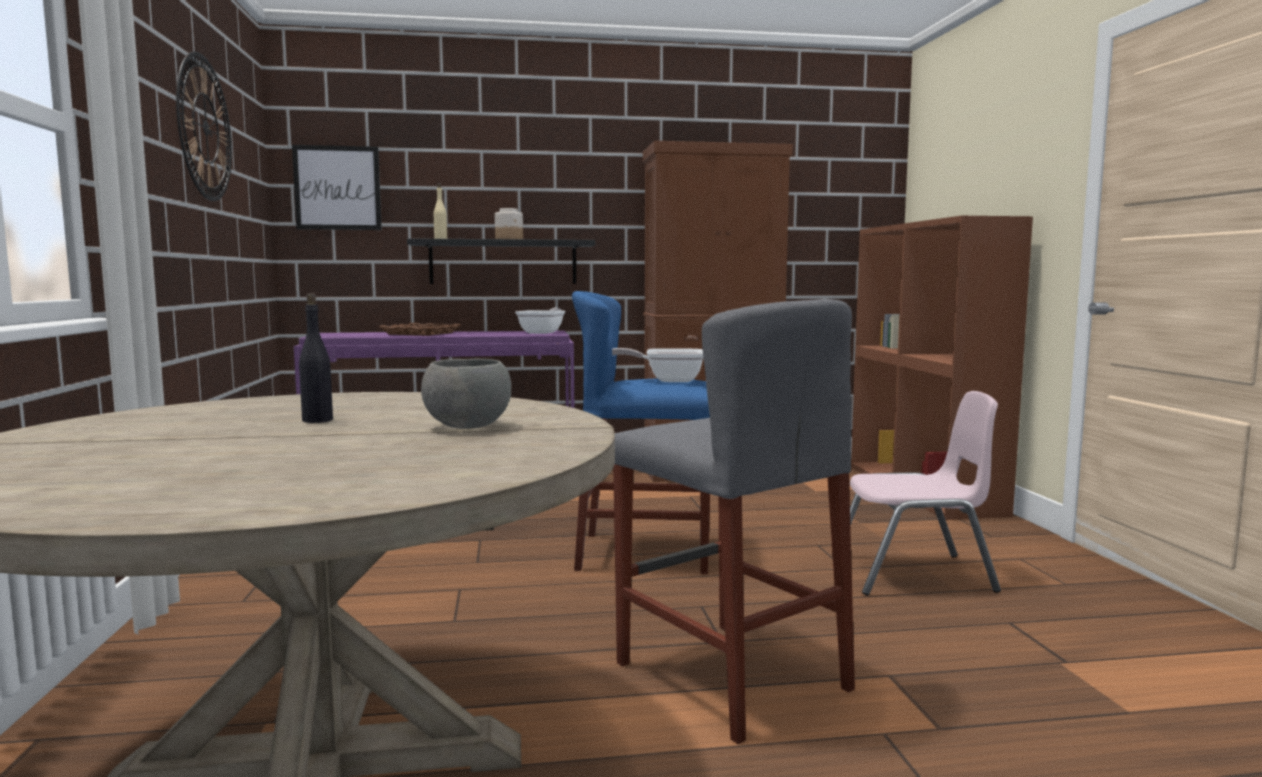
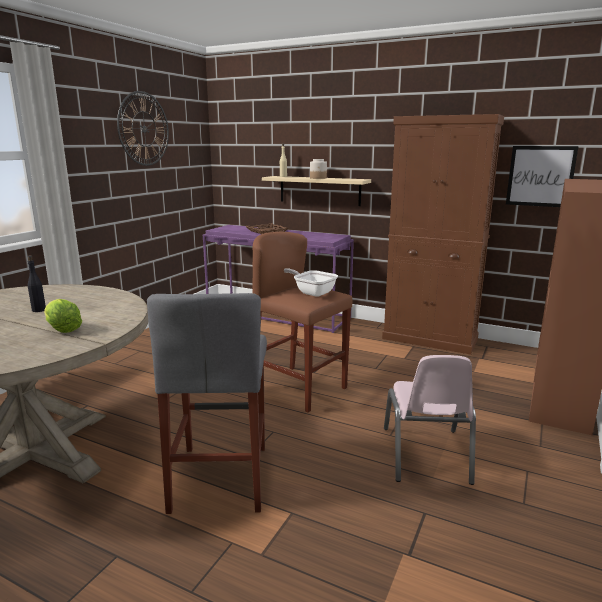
camera: 35 degrees right, 10 degrees up
(337, 188) = (239, 145): picture -> picture (540, 176)
(468, 427) = (62, 329): grey bowl -> lettuce
(503, 262) = (319, 190): black shelf -> beige shelf
(543, 332) = (329, 237): frying pan -> none
(644, 553) = (299, 388): blue stool -> brown stool
(913, 574) = (425, 455): pink chair -> pink chair turned 60 degrees clockwise

